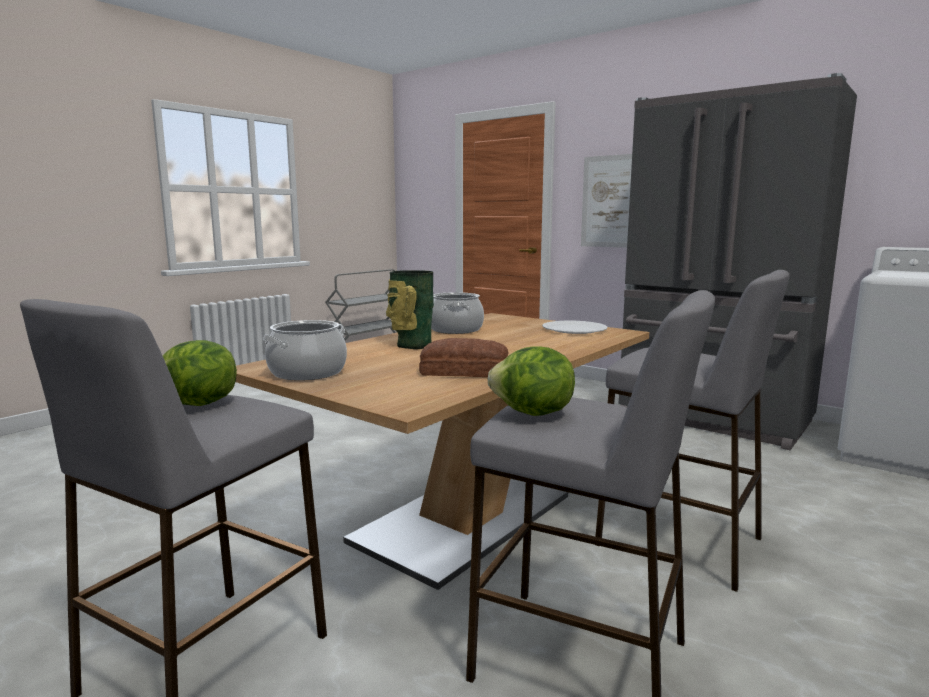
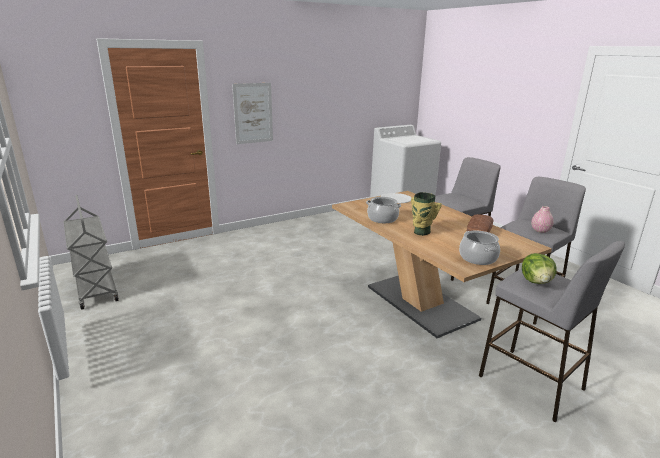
camera: 70 degrees left, 10 degrees up
(532, 413) = (540, 230): lettuce -> pink vase
(713, 419) = (340, 221): grey fridge -> none

